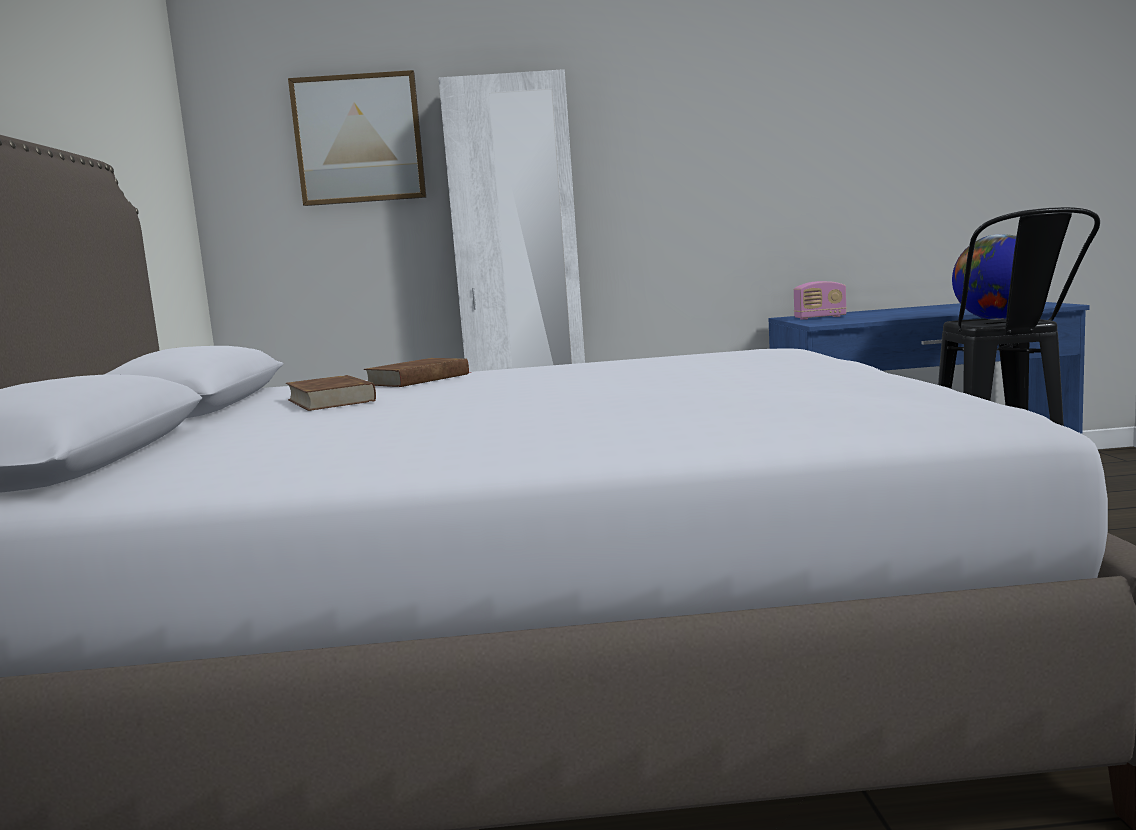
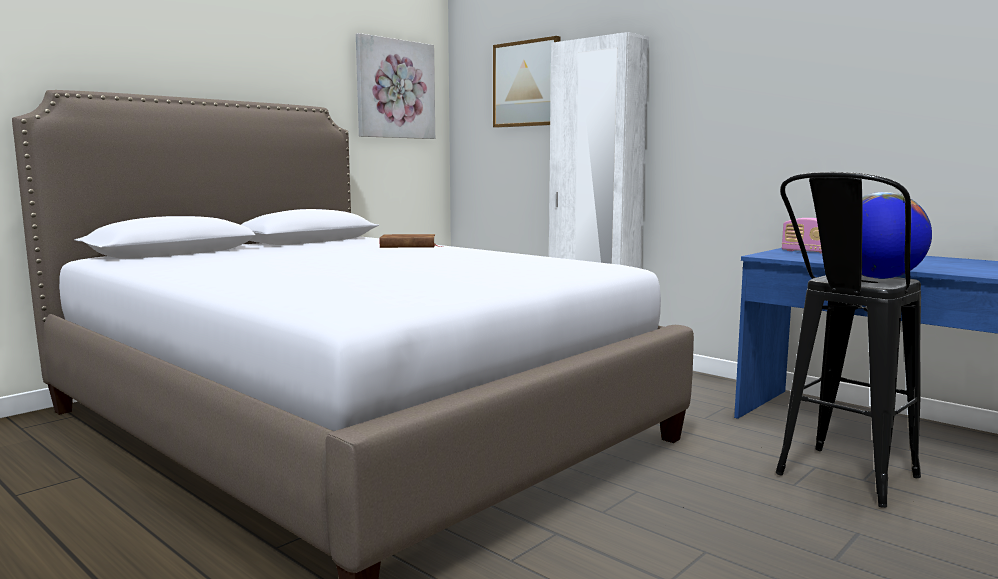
camera: 45 degrees right, 0 degrees up
(143, 140) = (395, 89): none -> picture
(331, 400) = (331, 248): brown book -> none

